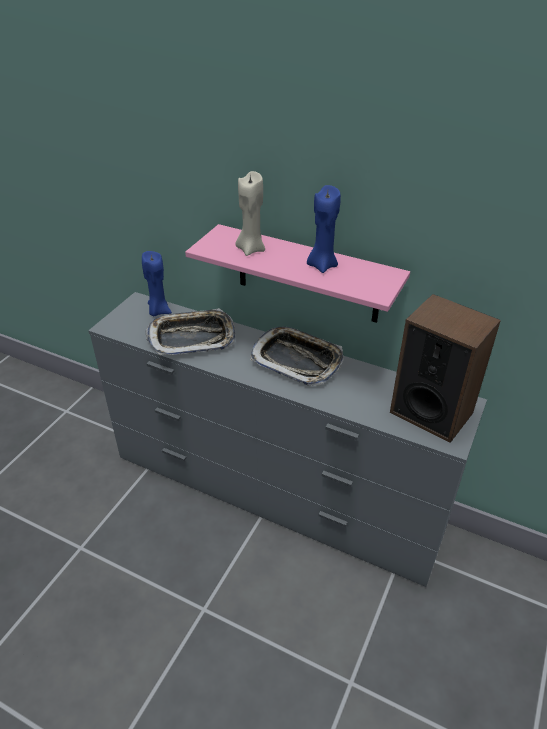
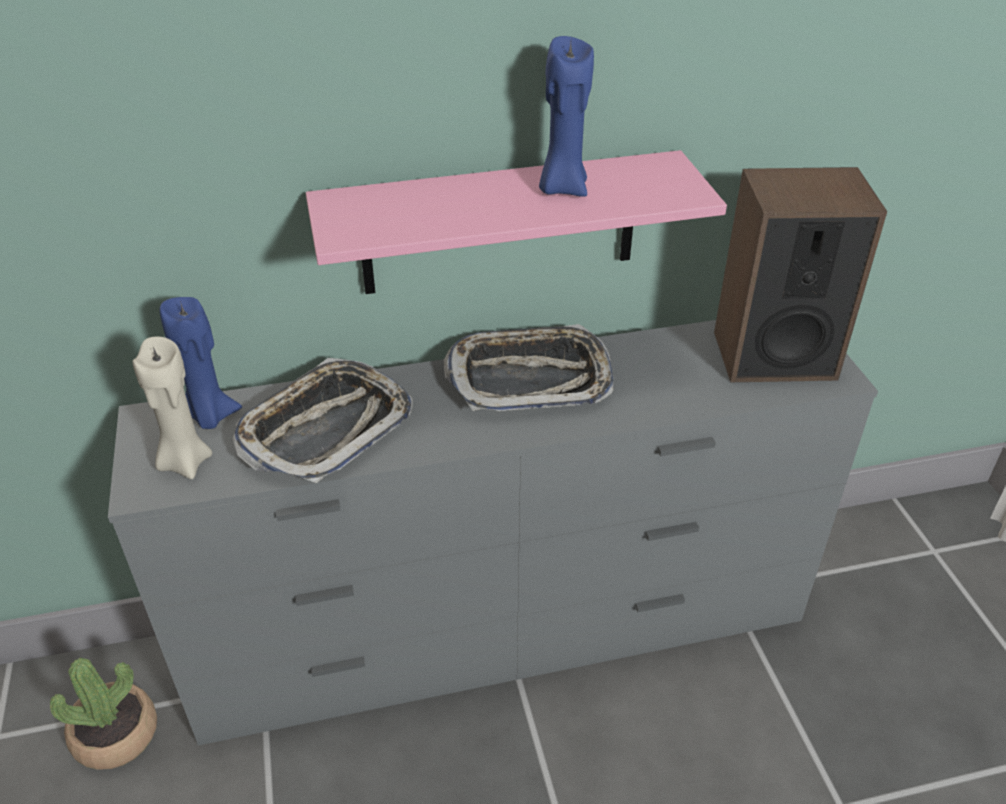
camera: 40 degrees left, 0 degrees up
(100, 435) = (116, 735): none -> potted plant
(251, 249) = (422, 207): beige candle -> beige candle (184, 462)

